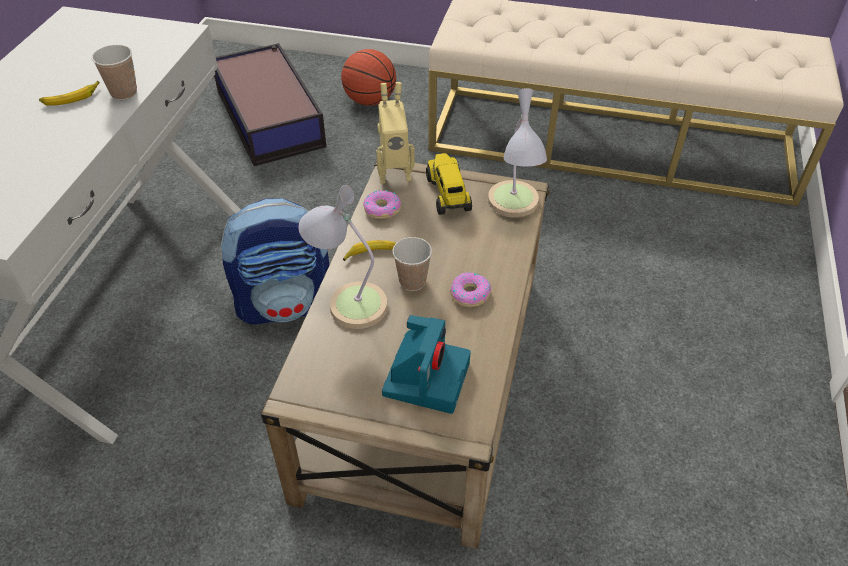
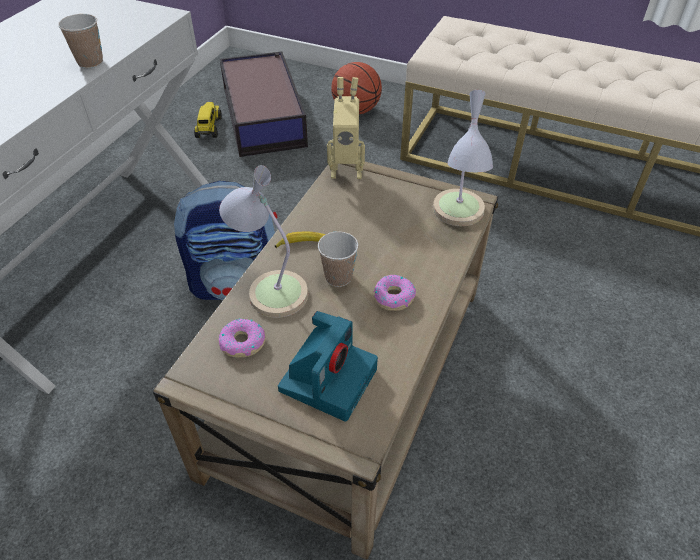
camera: 10 degrees right, 0 degrees up
(71, 98) = (42, 62): banana -> none
(382, 209) = (326, 203): donut -> donut (242, 343)
(448, 195) = (394, 196): toy truck -> toy truck (209, 128)

